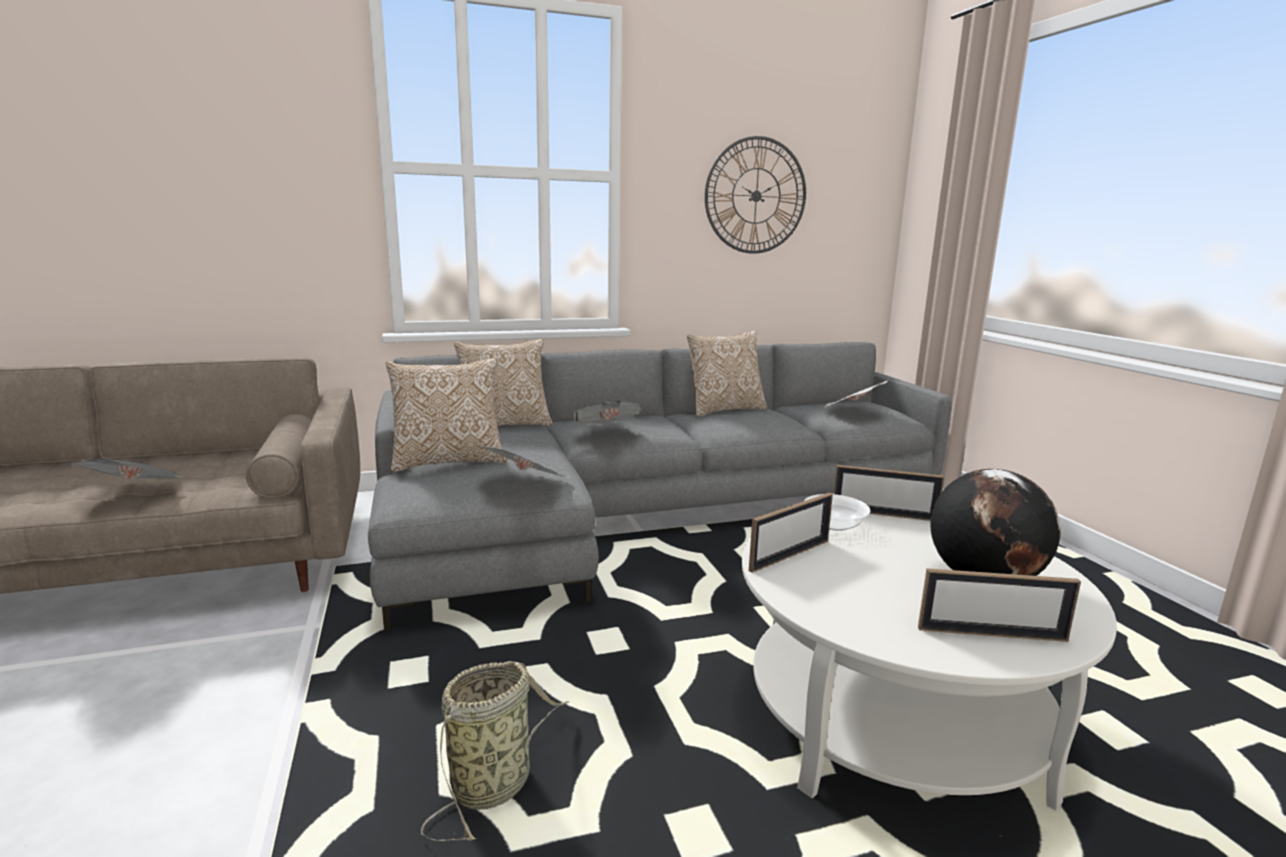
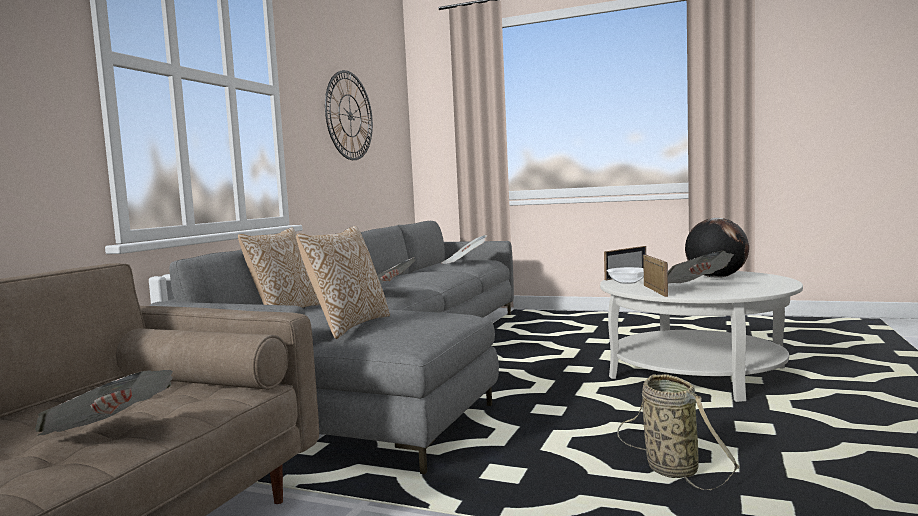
camera: 50 degrees left, 10 degrees down
(526, 485) = (448, 316): newspaper -> newspaper (696, 287)
(724, 410) = (398, 275): pillow -> none
(991, 634) = (766, 283): picture frame -> none

